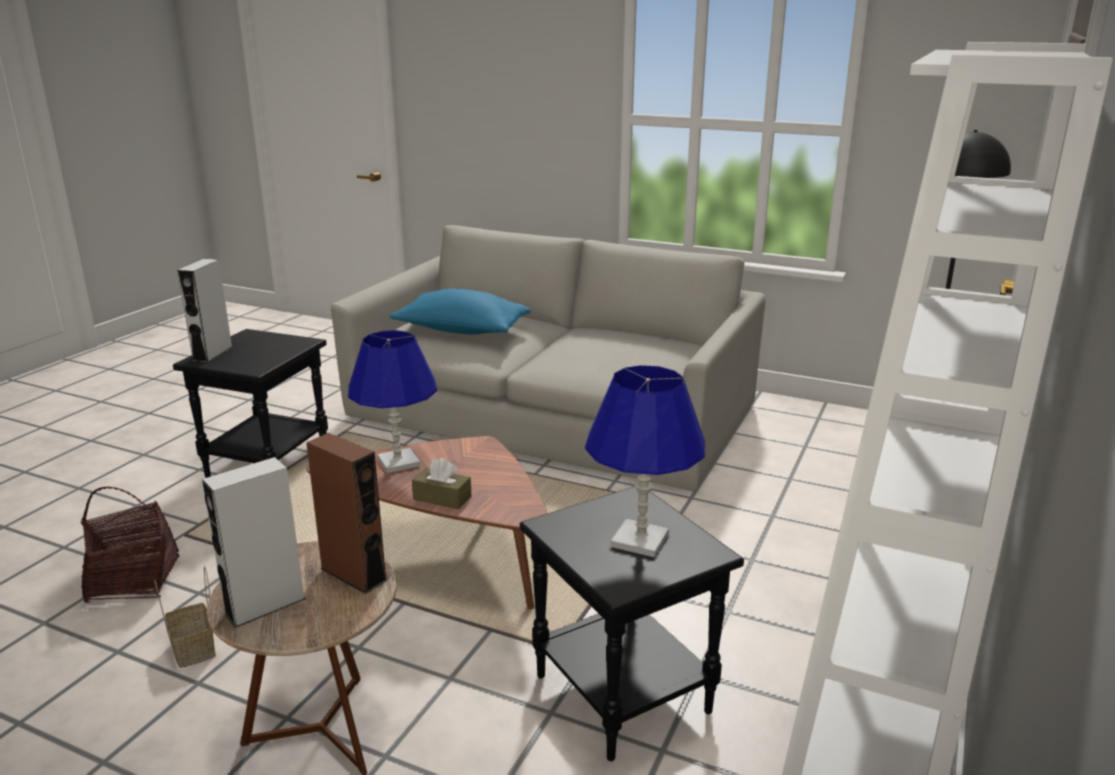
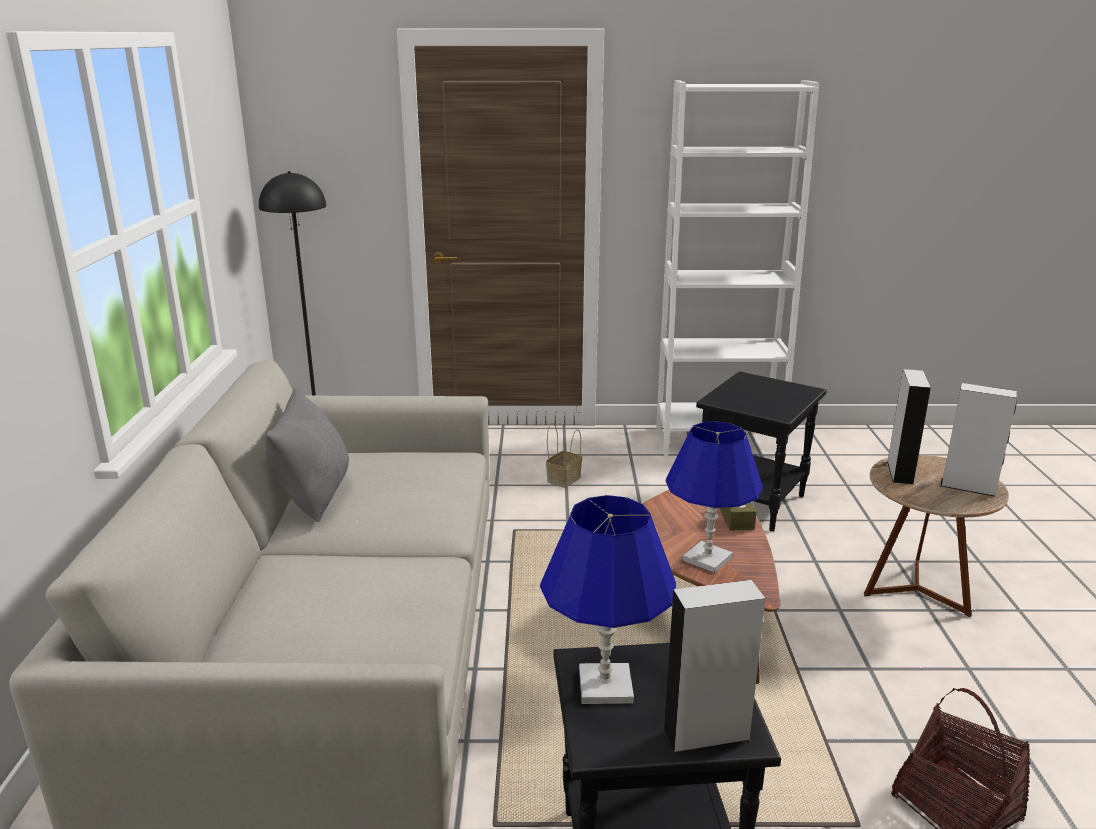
camera: 115 degrees left, 0 degrees up
(195, 650) = (951, 692): basket -> basket (564, 479)
(353, 574) = (900, 472): brown speaker -> grey speaker
(461, 331) = (352, 607): blue pillow -> none
(617, 333) = (314, 495): none -> grey pillow
(640, 540) = (759, 391): blue table lamp -> blue table lamp (605, 685)

